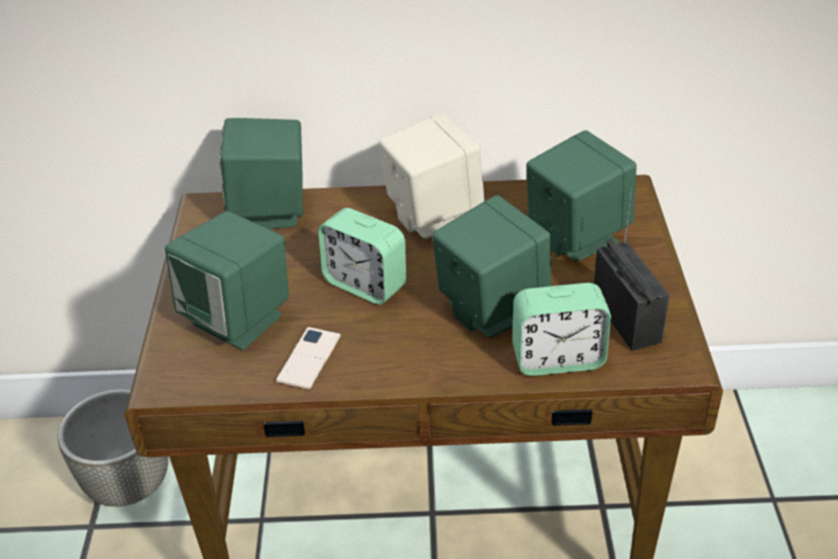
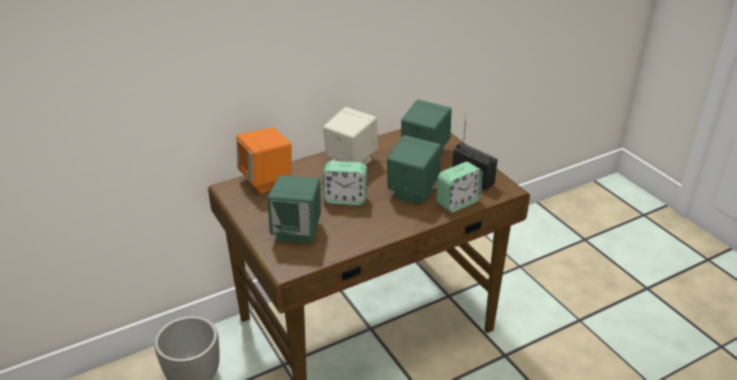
camera: 30 degrees left, 5 degrees down
(271, 211) = (267, 181): green speaker -> orange speaker
(309, 358) = (348, 236): phone -> none

